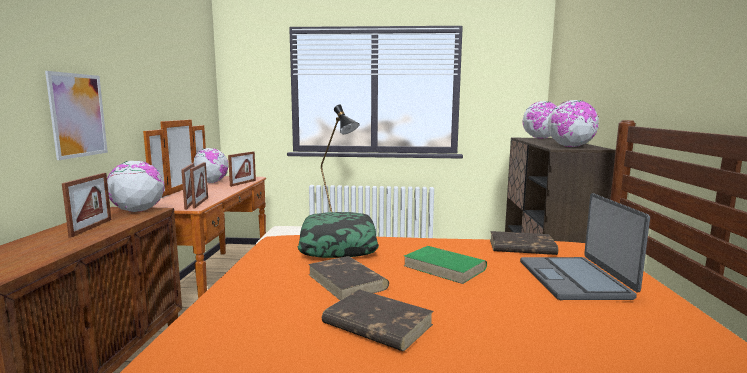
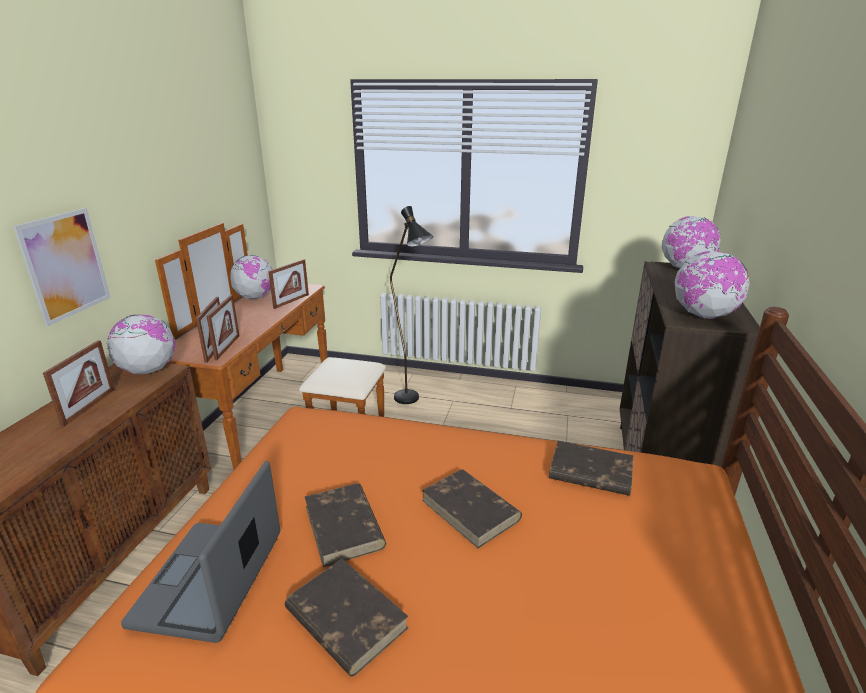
camera: 10 degrees right, 15 degrees up
(338, 245) = (363, 445): pillow -> none
(445, 268) = (471, 510): green book -> brown book
(575, 279) = (626, 555): laptop -> laptop (211, 580)

